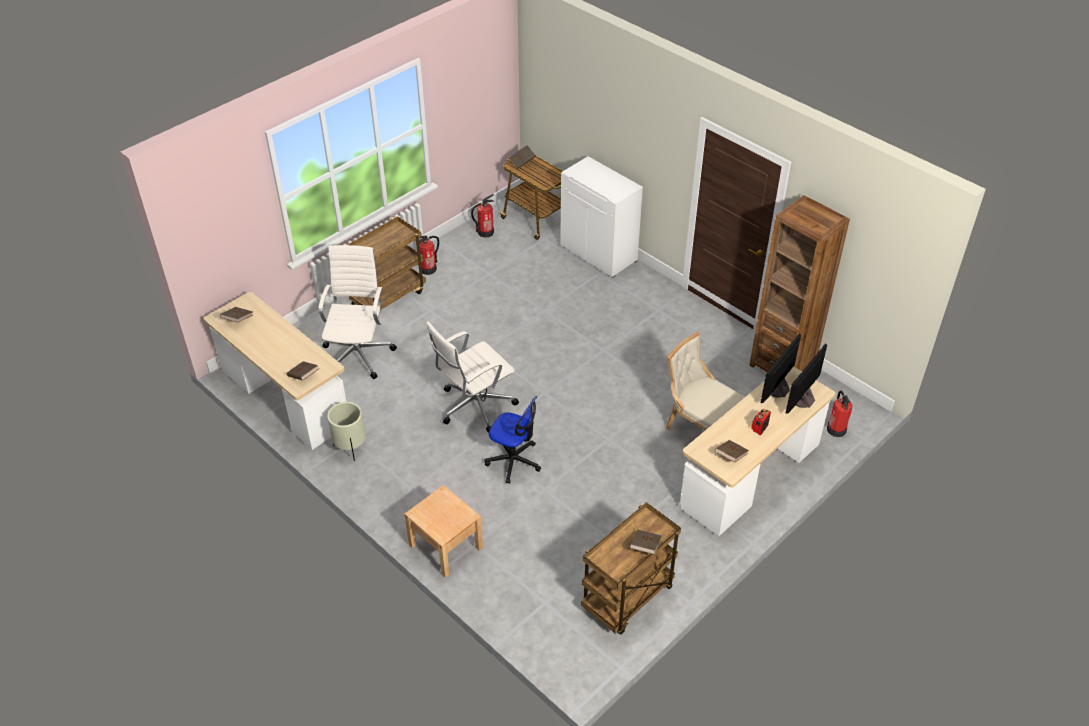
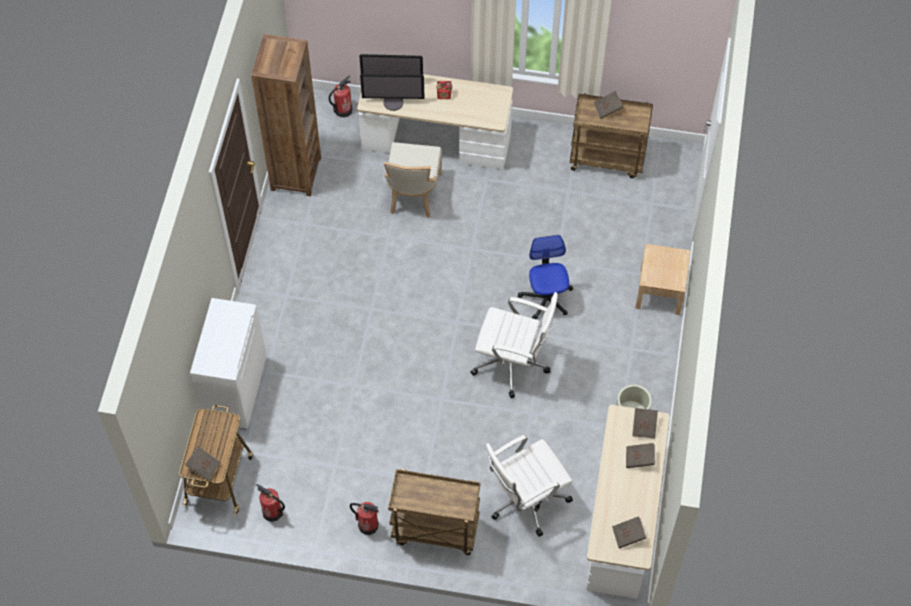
camera: 125 degrees left, 15 degrees up
(730, 456) = (486, 99): brown book -> brown book (639, 459)

